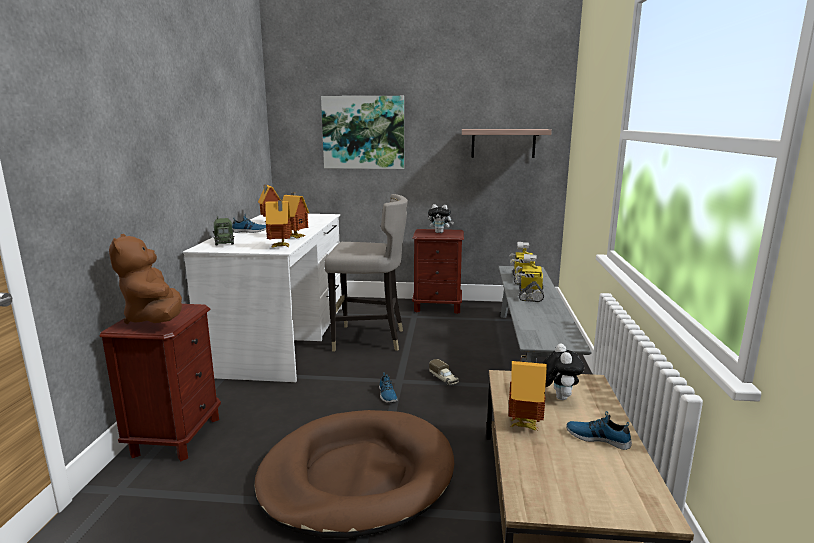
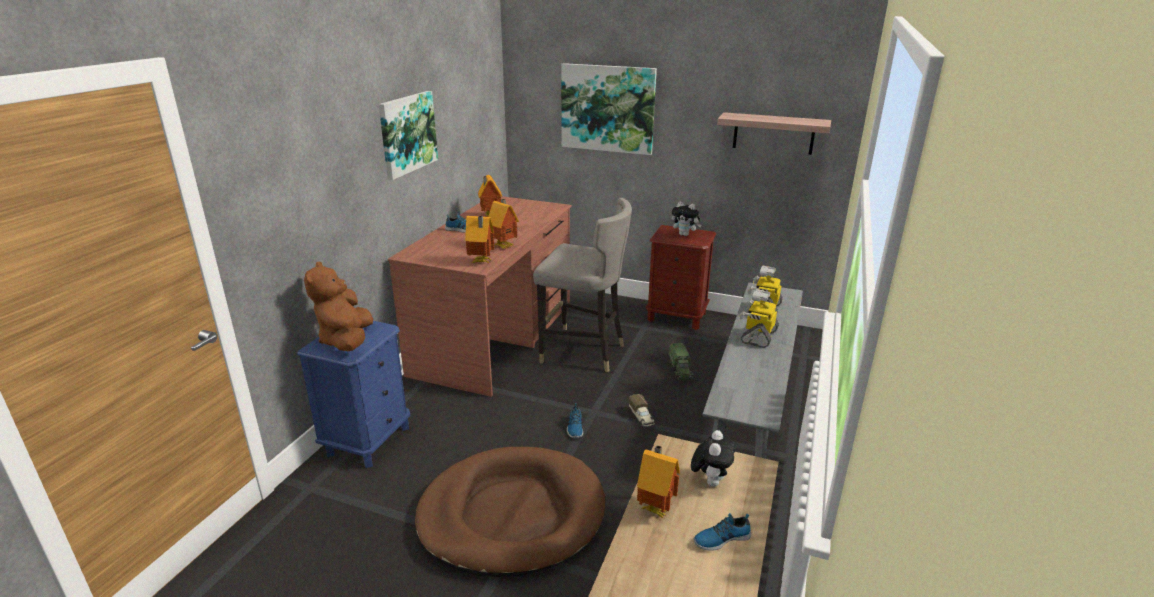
camera: 15 degrees right, 10 degrees up
(176, 436) = (368, 440): brown nightstand -> blue nightstand
(196, 134) = (407, 133): none -> picture
(224, 241) = (431, 246): toy truck -> toy truck (680, 370)
(282, 338) = (495, 338): white desk -> brown desk
(597, 438) = (721, 538): shoe -> shoe turned 60 degrees counterclockwise

